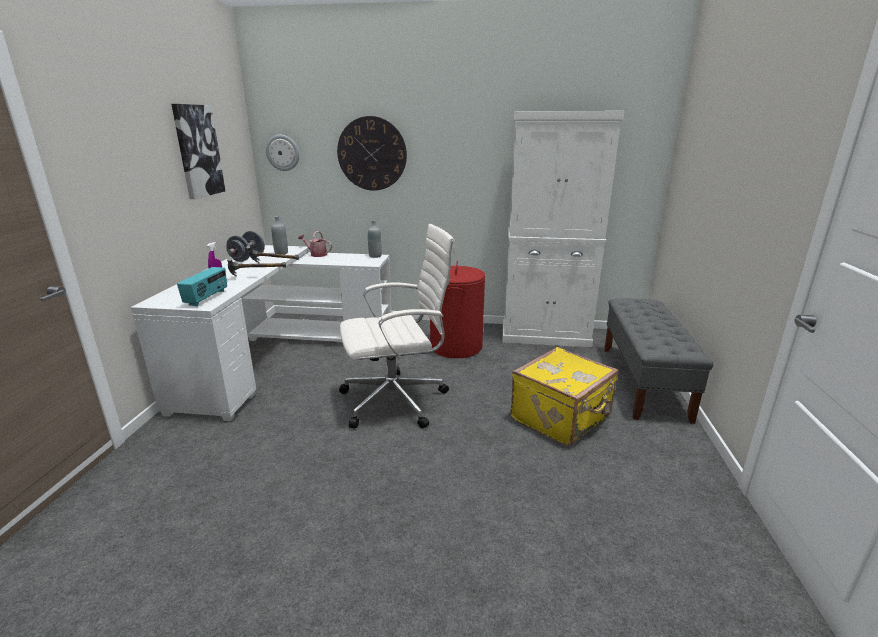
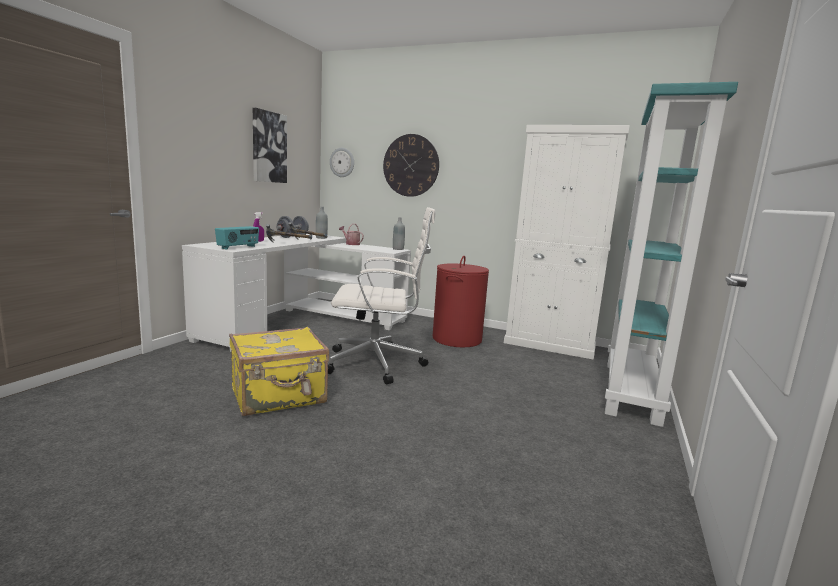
camera: 15 degrees right, 10 degrees down
(562, 418) = (525, 401): yellow suitcase -> yellow suitcase (279, 396)
(643, 382) = (632, 391): grey bench -> turquoise bookcase

